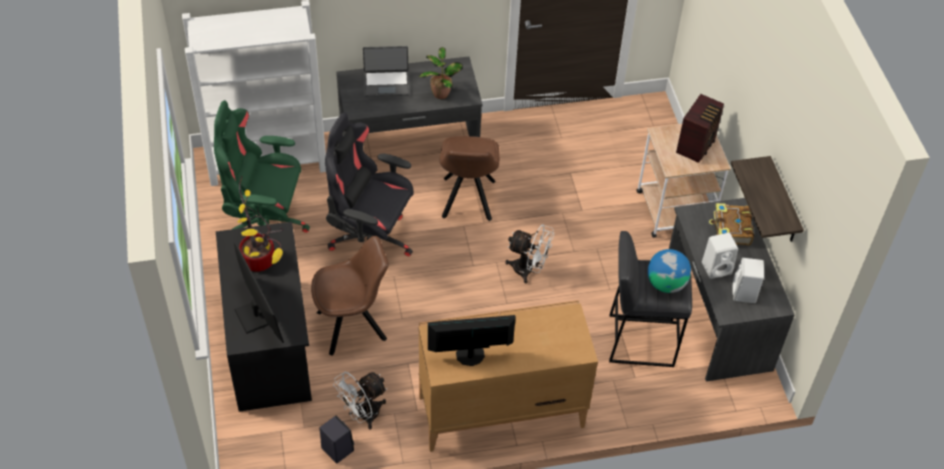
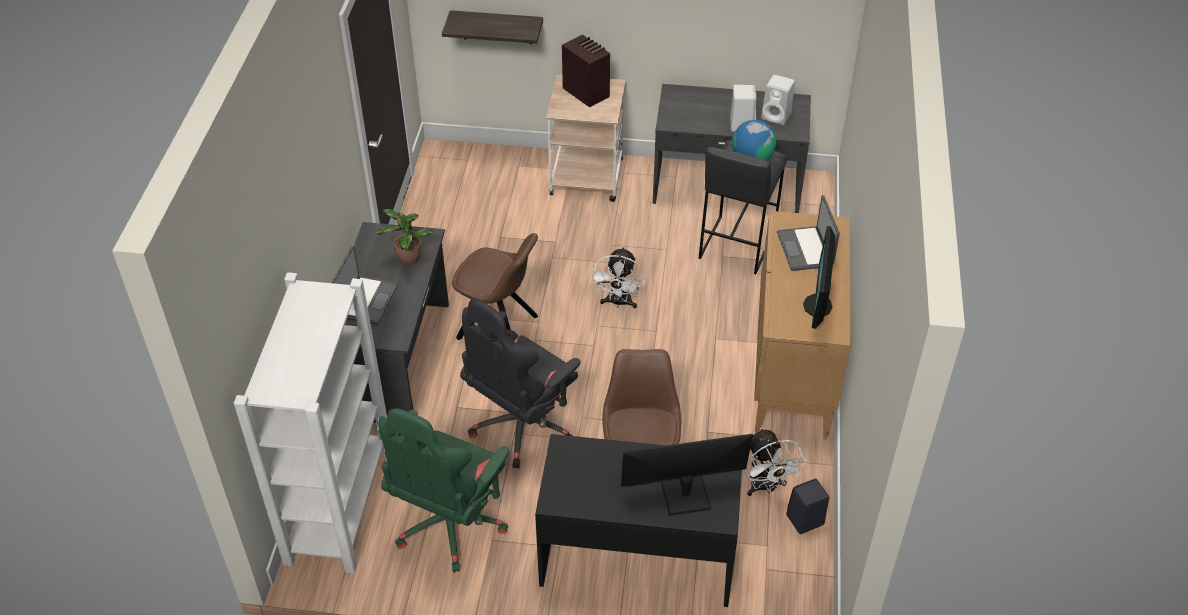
camera: 70 degrees left, 5 degrees down
(261, 259) = (600, 474): potted plant -> none
(528, 270) = (618, 303): white fan -> white fan turned 150 degrees clockwise
(538, 335) = (806, 249): none -> laptop
(731, 230) = (699, 103): book -> none
(783, 203) = (733, 29): shelf -> shelf (497, 27)

